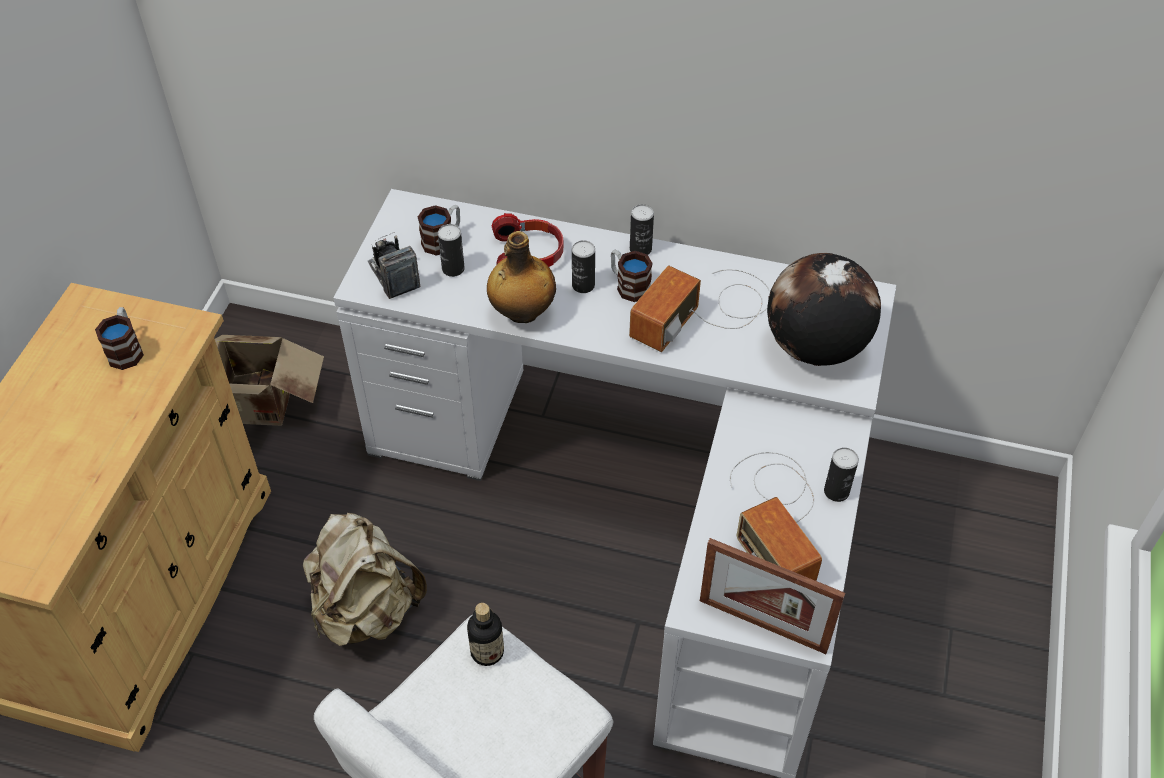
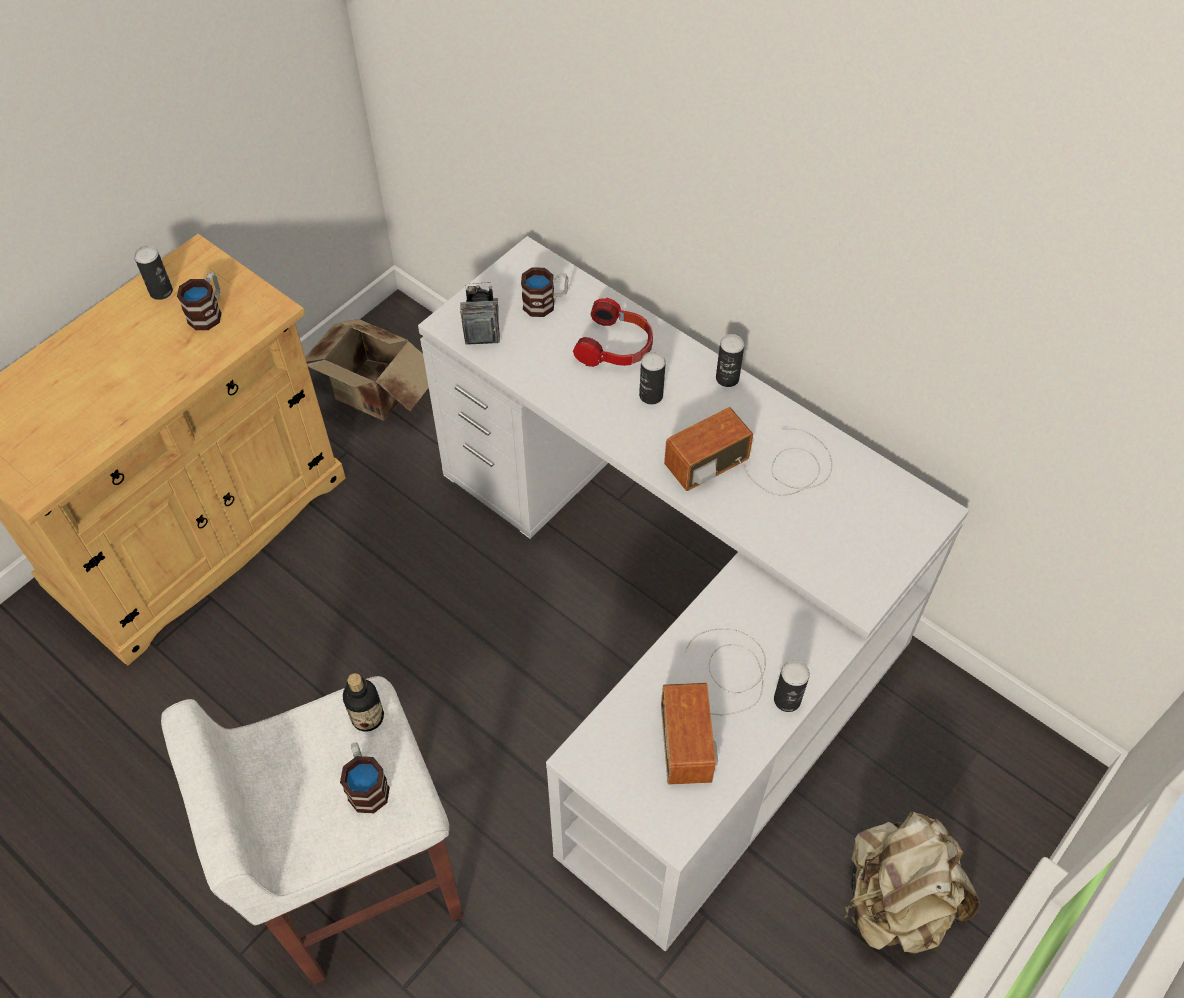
camera: 25 degrees right, 5 degrees up
(366, 610) = (370, 620): beige backpack -> beige backpack (896, 900)
(453, 269) = (539, 335): can -> can (161, 291)
(522, 313) = (578, 402): bottle -> none
(628, 285) = (694, 411): mug -> mug (366, 784)
(762, 625) = (637, 802): picture frame -> none
(815, 347) = (844, 543): globe -> none

